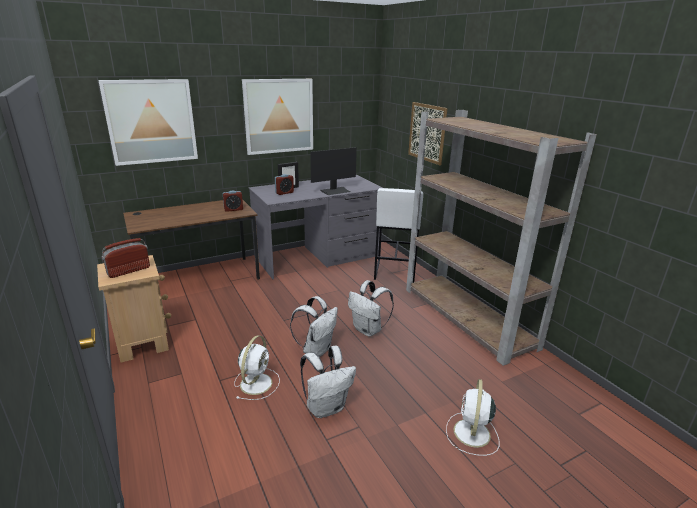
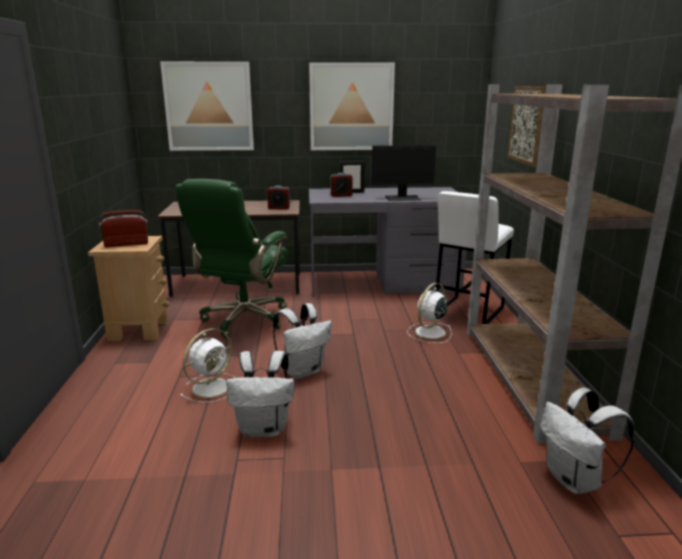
camera: 25 degrees right, 5 degrees down
(232, 314) = (243, 321): none -> green office chair
(368, 330) = (381, 365): white backpack -> white backpack (575, 481)
(471, 434) = (421, 508): white fan -> white fan (429, 333)

